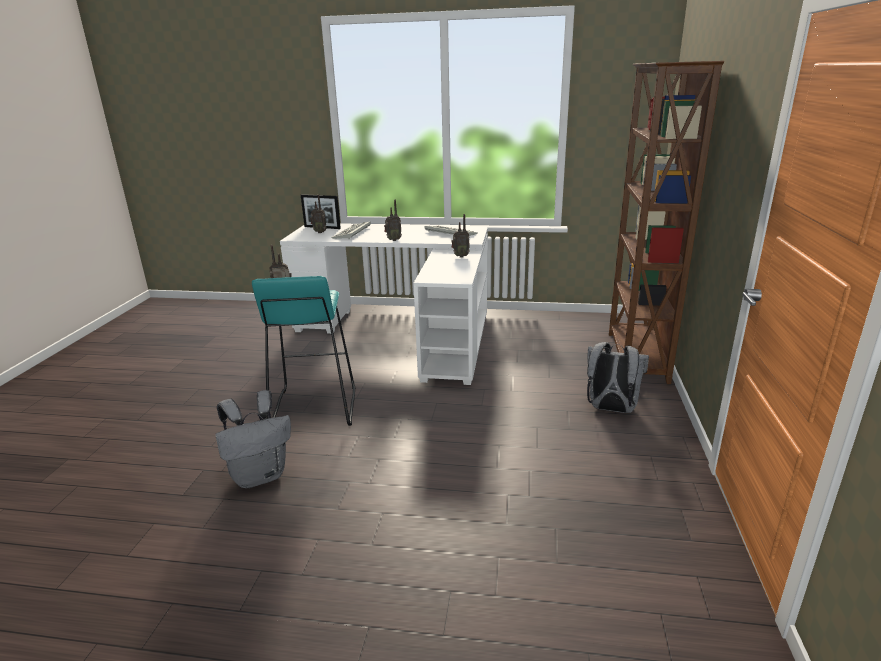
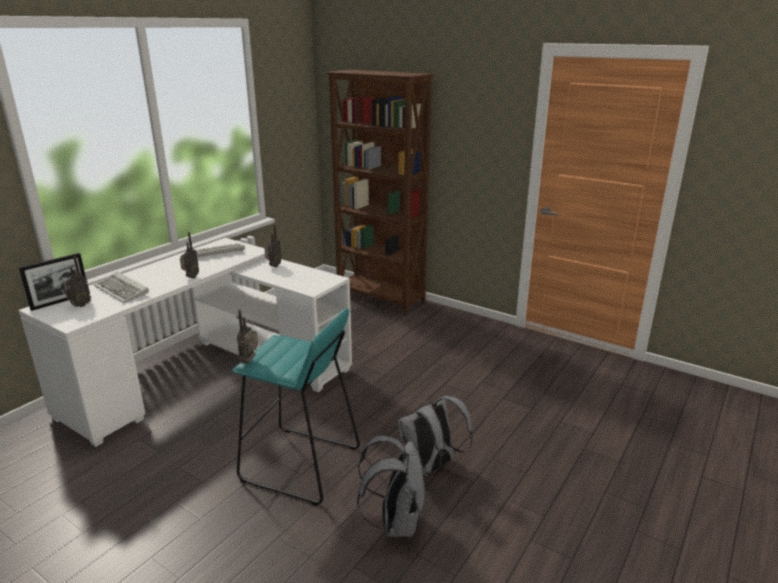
camera: 65 degrees left, 0 degrees up
(610, 409) = (435, 330): grey backpack -> grey backpack (431, 467)

